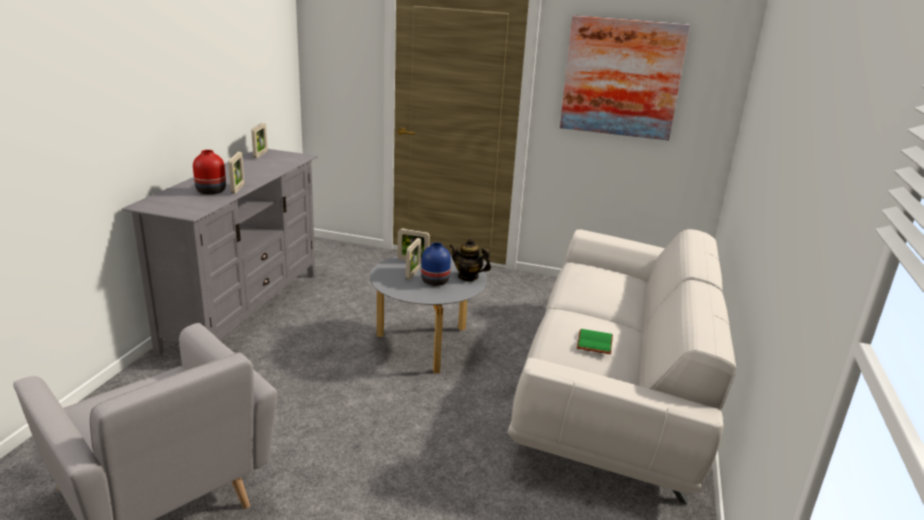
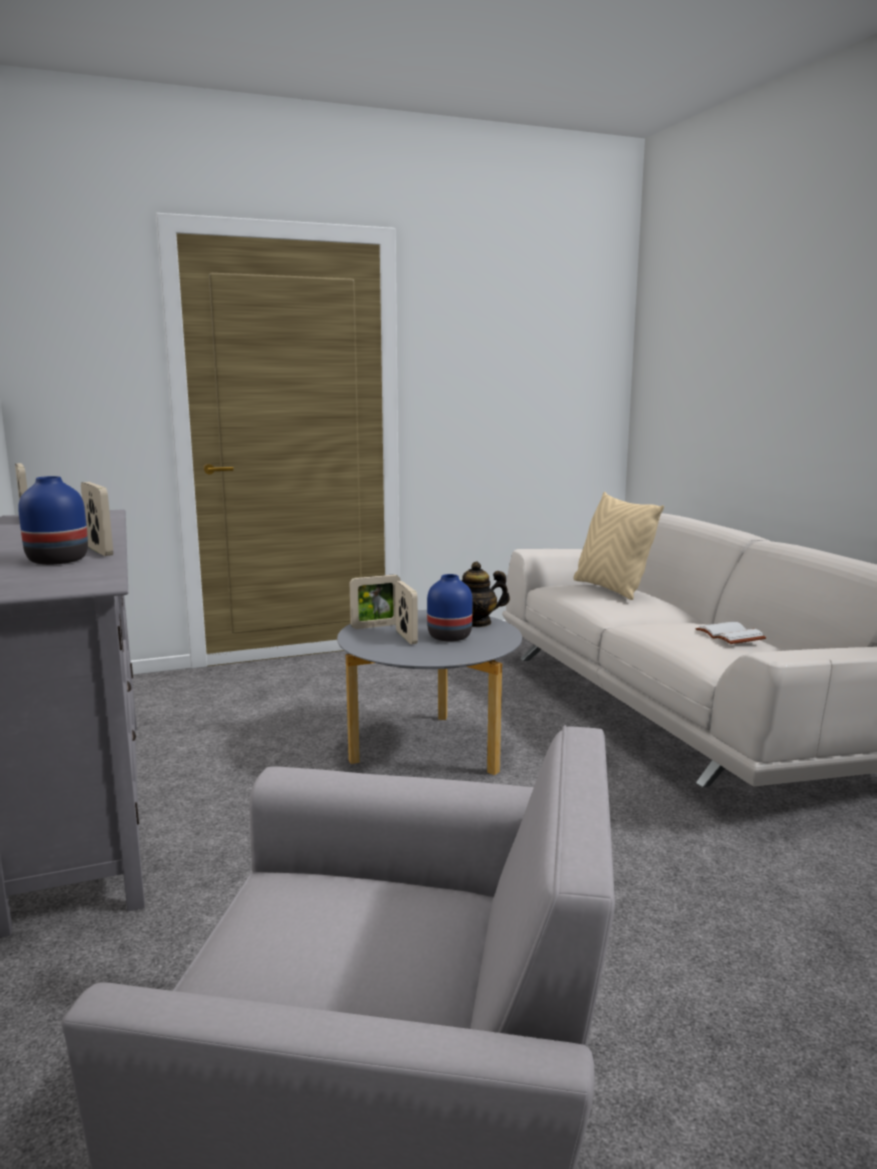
camera: 35 degrees left, 10 degrees down
(212, 191) = (59, 560): red vase -> blue vase
(593, 342) = (728, 635): green book -> white book
(603, 280) = (611, 589): none -> beige pillow
(621, 78) = (504, 356): picture -> none

